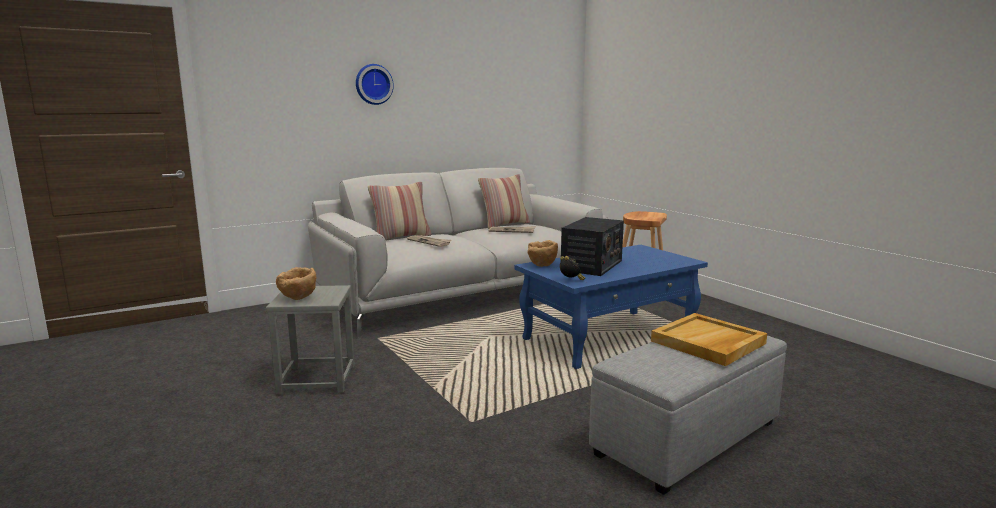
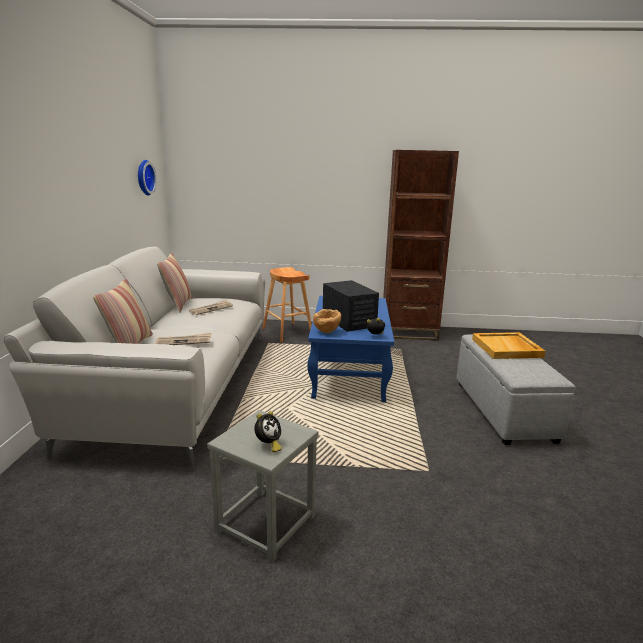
camera: 55 degrees left, 5 degrees up
(298, 298) = (268, 445): brown bowl -> alarm clock
(373, 84) = (33, 163): wall clock -> wall clock (144, 177)
(791, 336) = (409, 332): none -> brown bookcase

